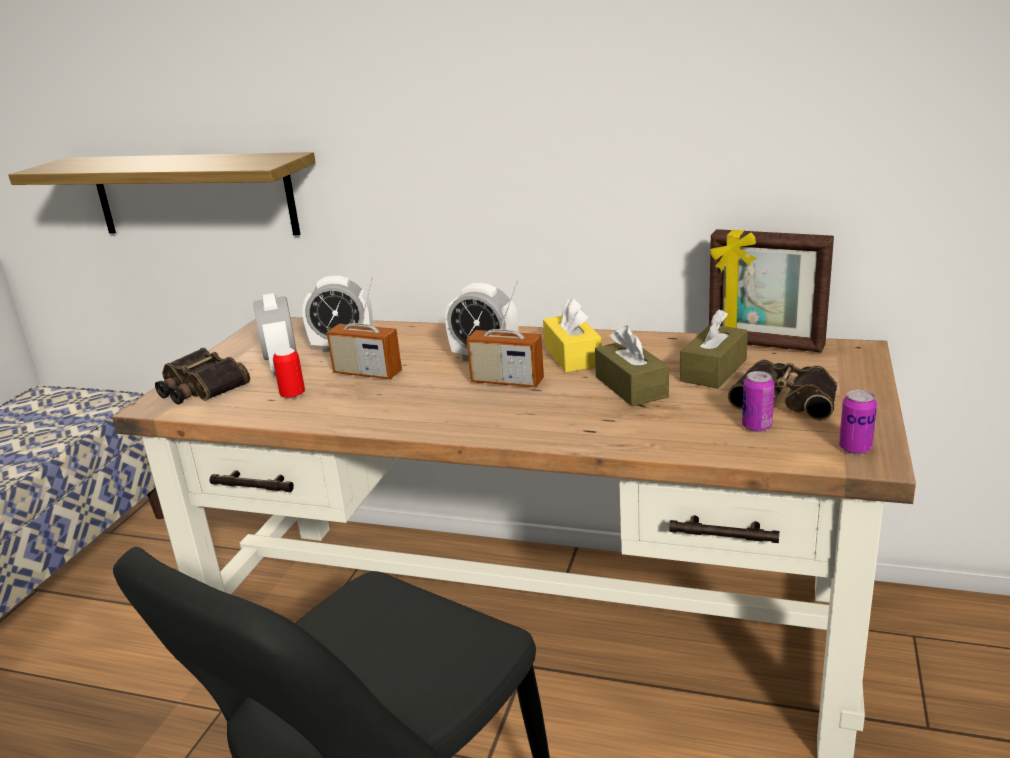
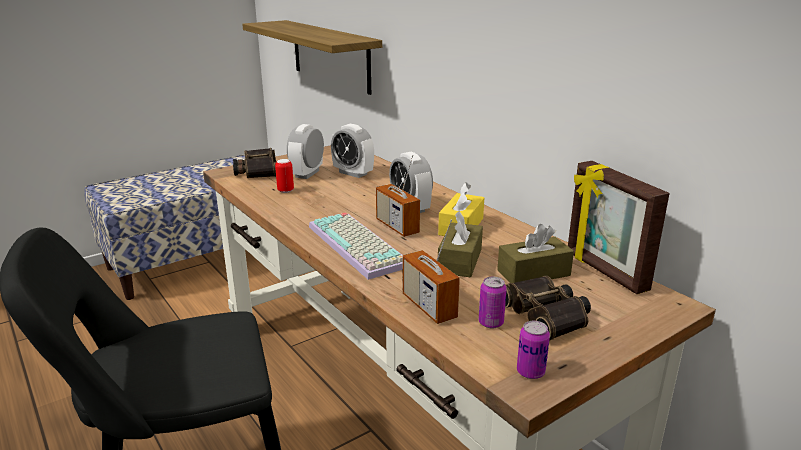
camera: 35 degrees right, 0 degrees up
(367, 373) = (338, 192): radio -> radio (429, 306)
(504, 415) = (360, 245): none -> keyboard

